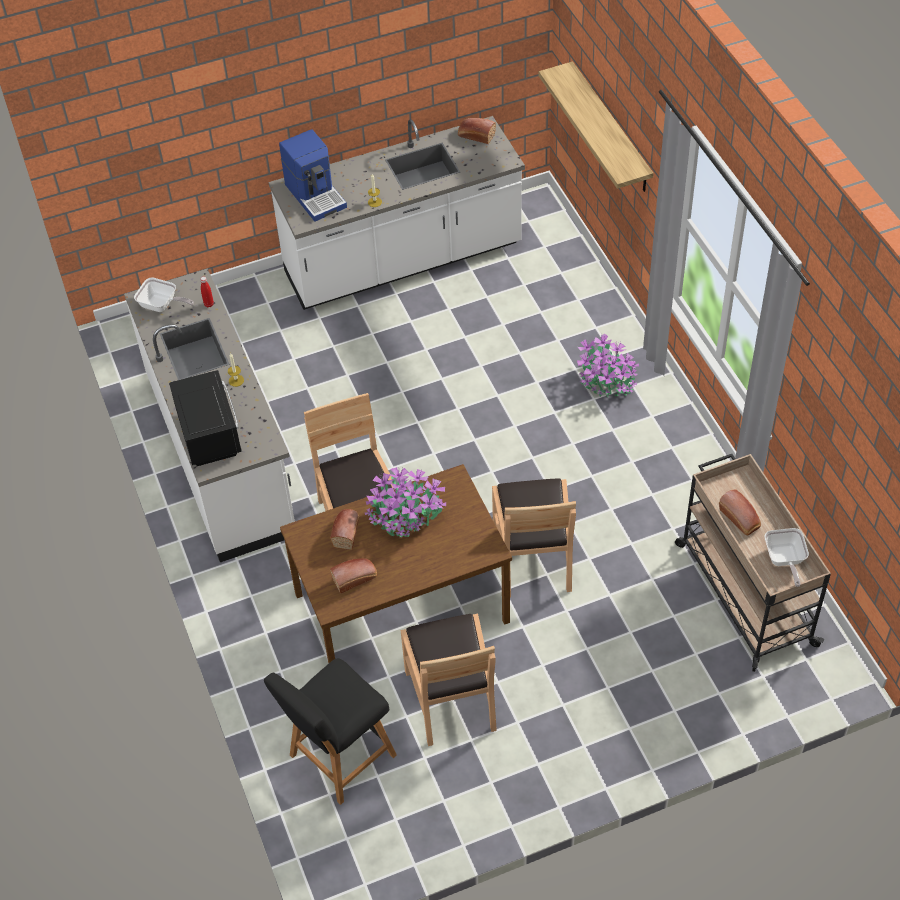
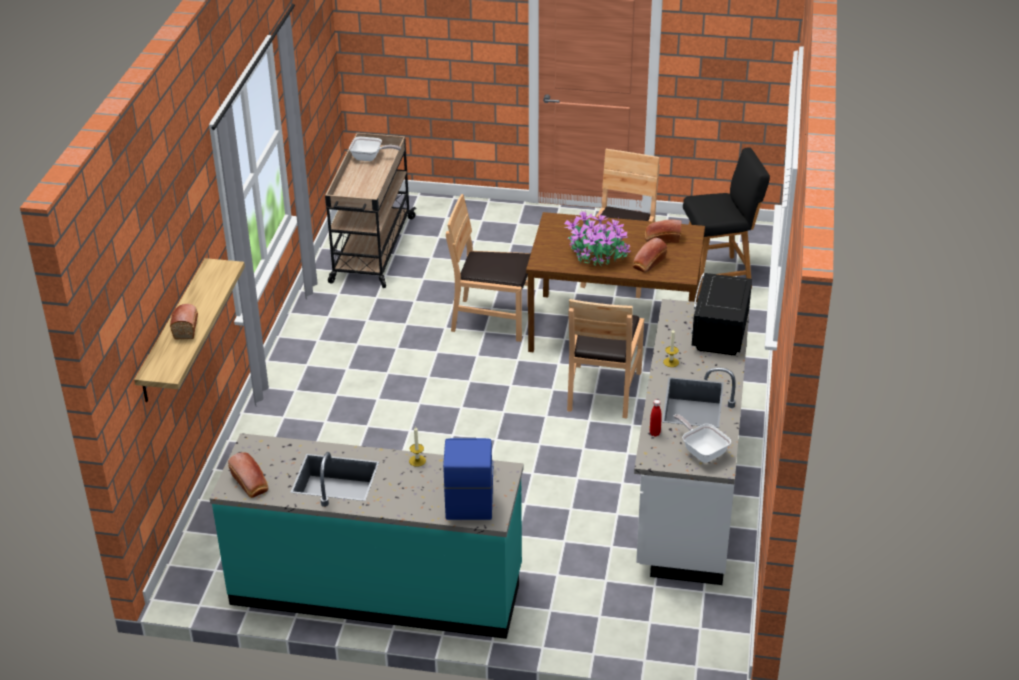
camera: 150 degrees left, 15 degrees down
(403, 261) = (377, 587): white counter -> turquoise counter
(533, 559) = (492, 319): brown chair -> brown chair turned 105 degrees counterclockwise
(606, 381) = (312, 402): potted plant -> none
(740, 519) = (370, 183): bread -> bread (186, 327)
(784, 560) = (370, 158): frying pan -> frying pan turned 75 degrees clockwise

